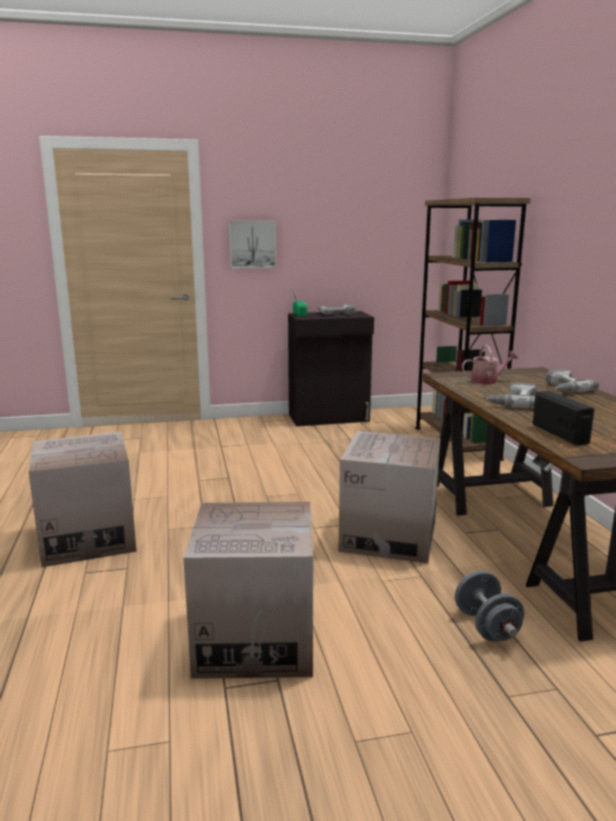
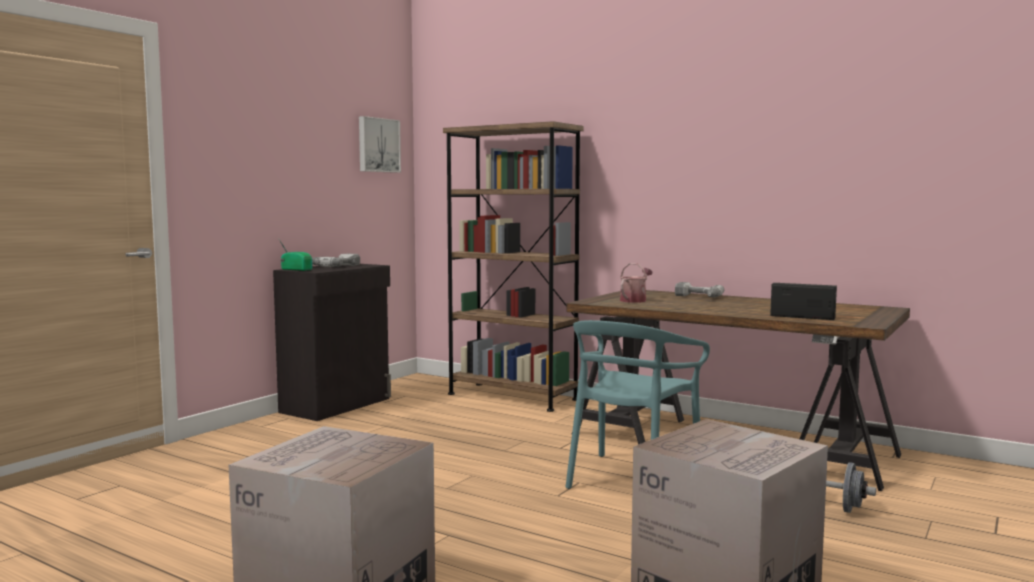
camera: 45 degrees left, 10 degrees down
(252, 244) = (228, 175): picture -> picture (378, 145)
(388, 536) = (631, 478): cardboard box -> turquoise chair
(513, 402) = (706, 308): power drill -> none

